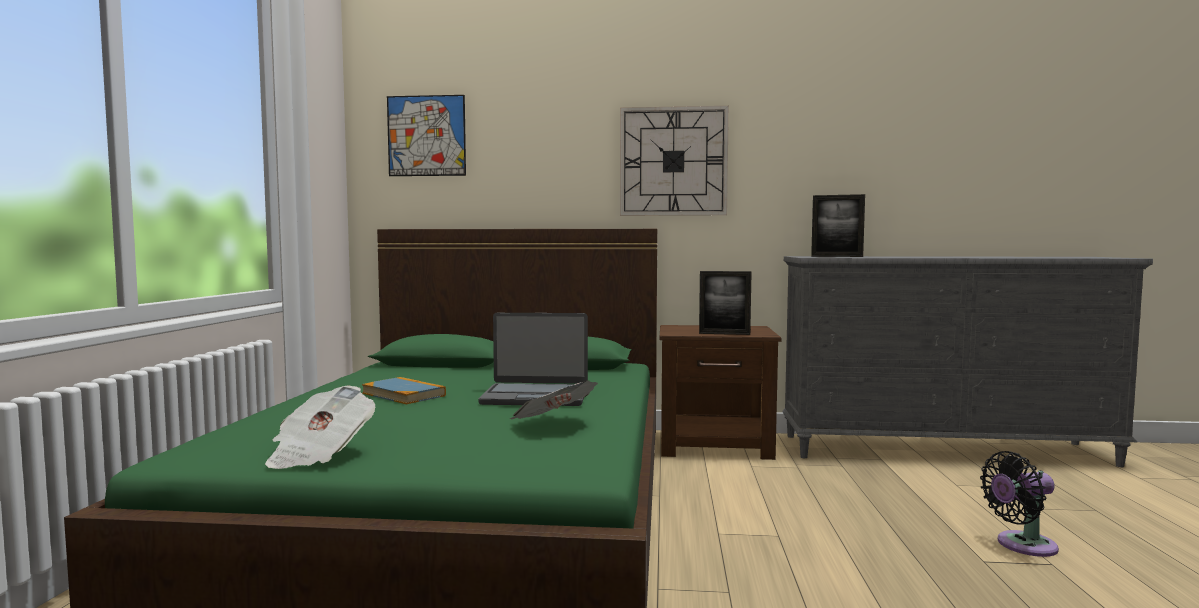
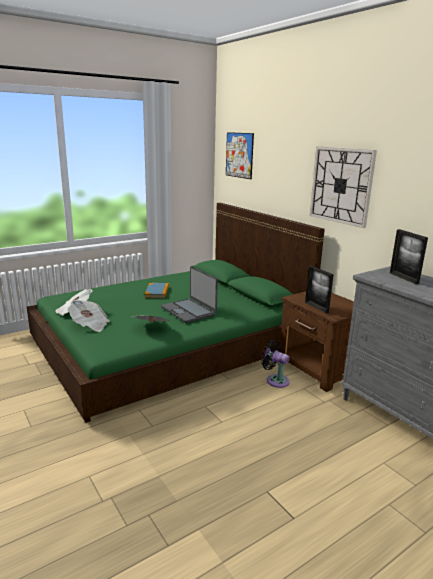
camera: 50 degrees right, 15 degrees up
(432, 455) = (90, 325): none -> newspaper
(1021, 545) = (309, 503): black fan -> black fan (275, 380)

